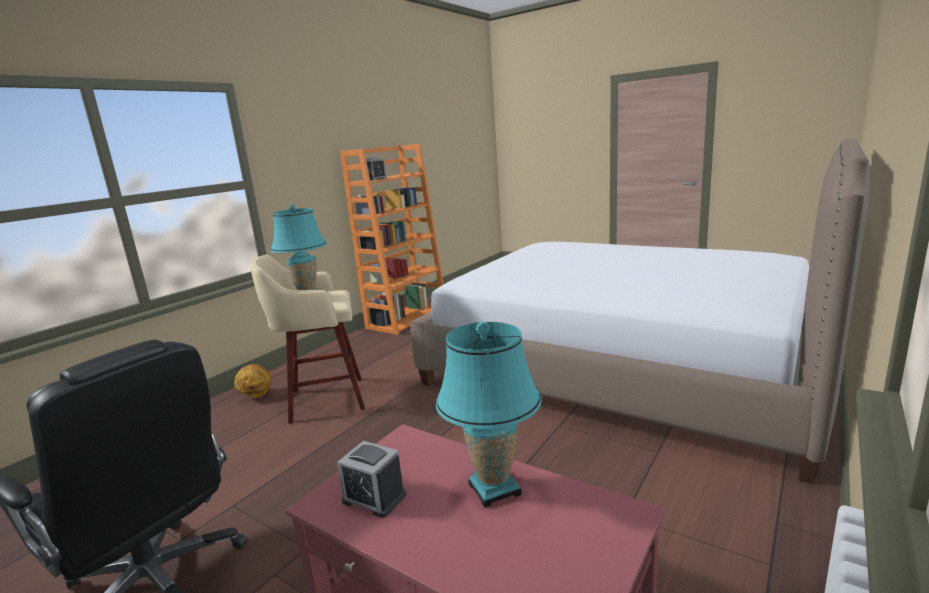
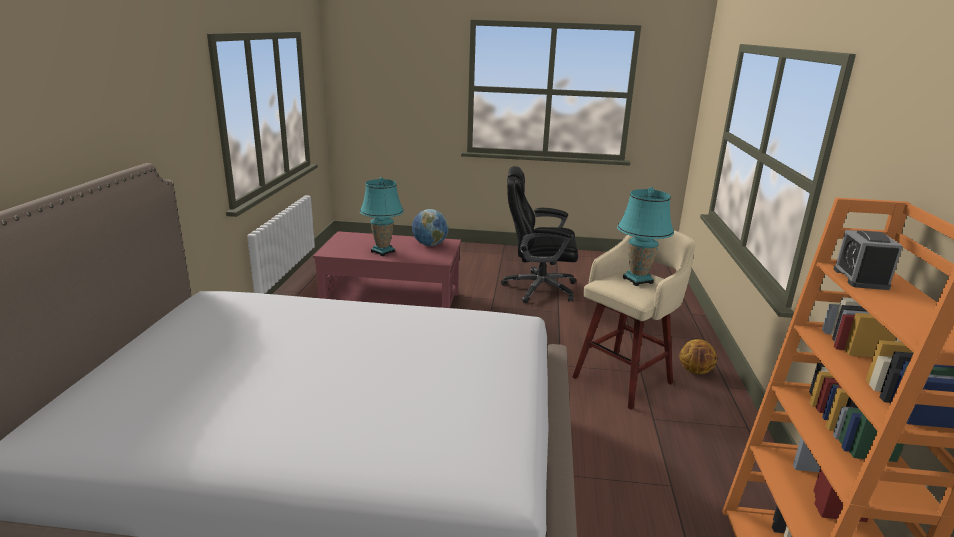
camera: 150 degrees right, 5 degrees up
(374, 498) = (430, 245): alarm clock -> globe

